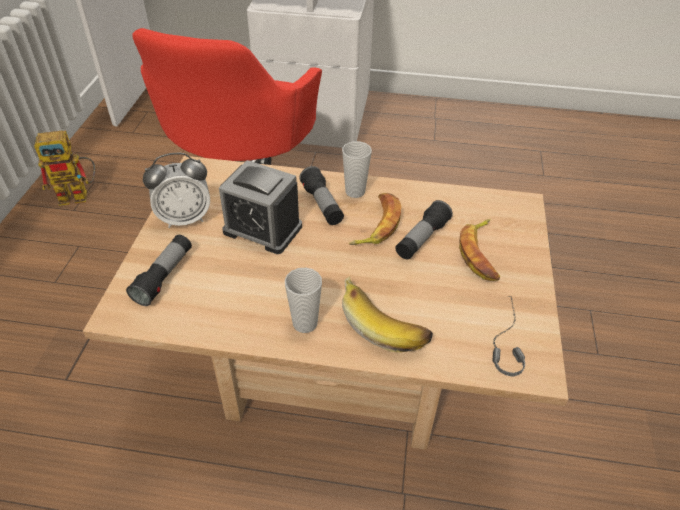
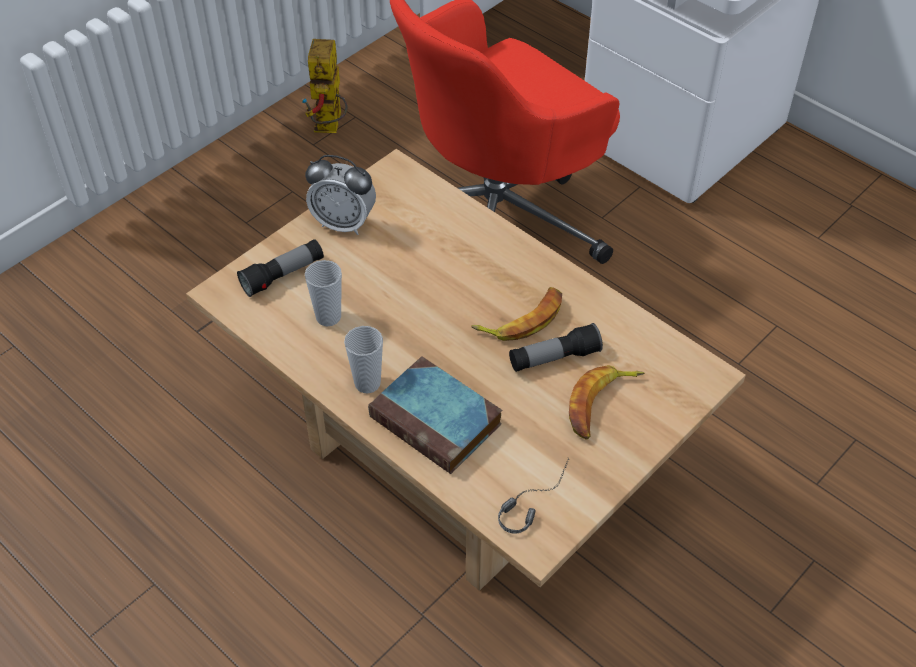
camera: 35 degrees right, 5 degrees up
(80, 195) = (330, 128): toy robot -> toy robot turned 75 degrees clockwise
(262, 229) = (406, 270): alarm clock -> none
(322, 205) = (486, 270): flashlight -> none
(355, 192) = (534, 272): cup -> cup (328, 317)
(385, 323) = (438, 421): banana -> book

